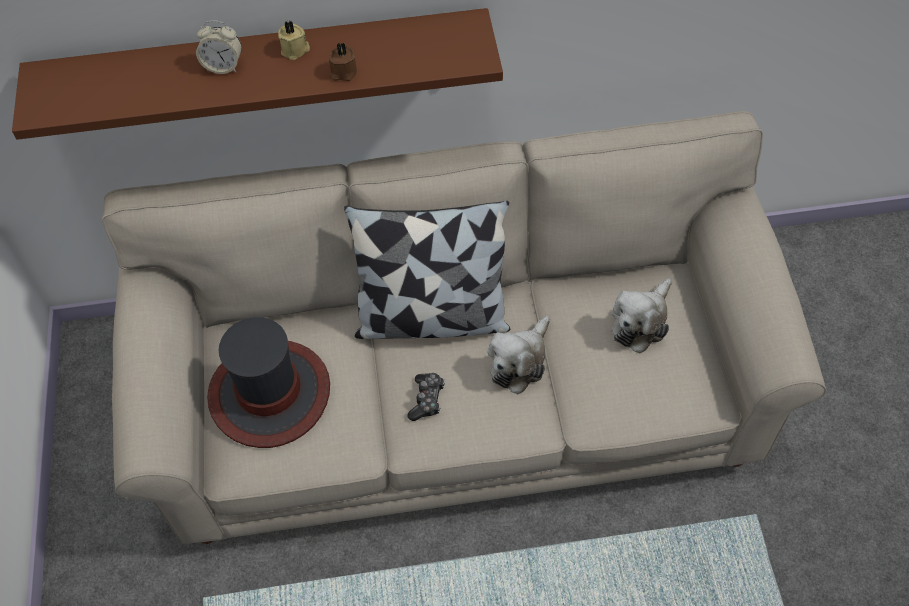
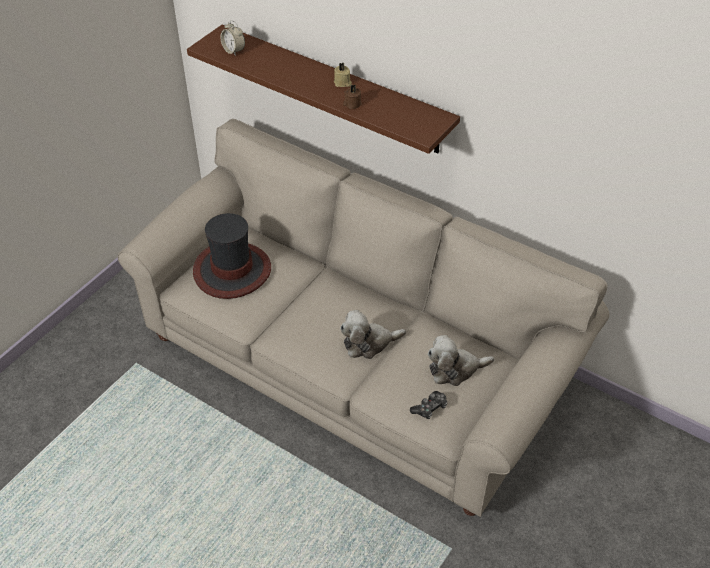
camera: 40 degrees right, 10 degrees down
(223, 66) = (302, 72): alarm clock -> alarm clock (233, 51)
(427, 400) = (302, 327): game controller -> game controller (430, 408)
(432, 317) = (348, 292): pillow -> none

